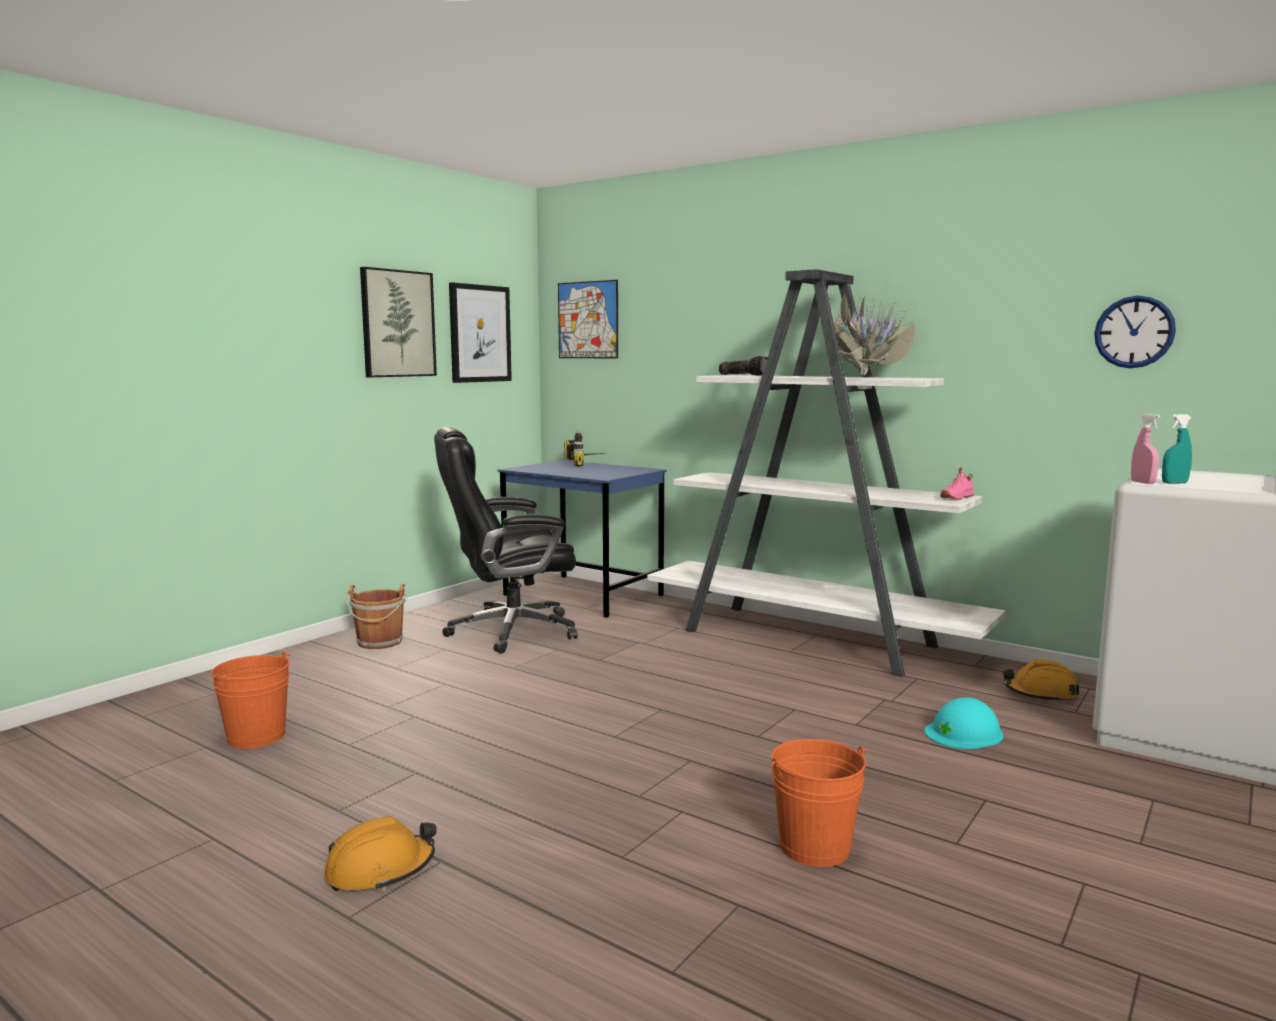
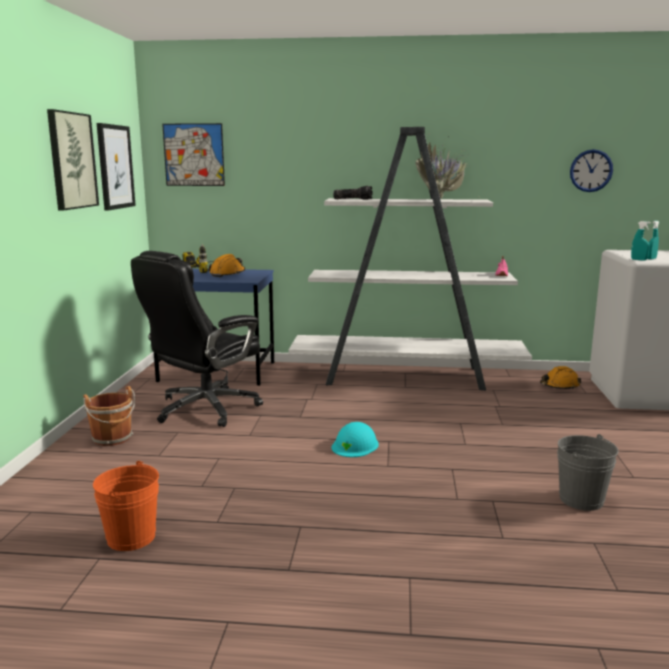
camera: 30 degrees left, 5 degrees up
(380, 870) = (381, 597): orange hard hat -> orange hard hat (227, 274)
(814, 847) = (581, 499): orange bucket -> grey bucket
(964, 733) = (556, 416): turquoise hard hat -> turquoise hard hat (355, 445)
(1143, 482) = (639, 260): pink spray bottle -> turquoise spray bottle

